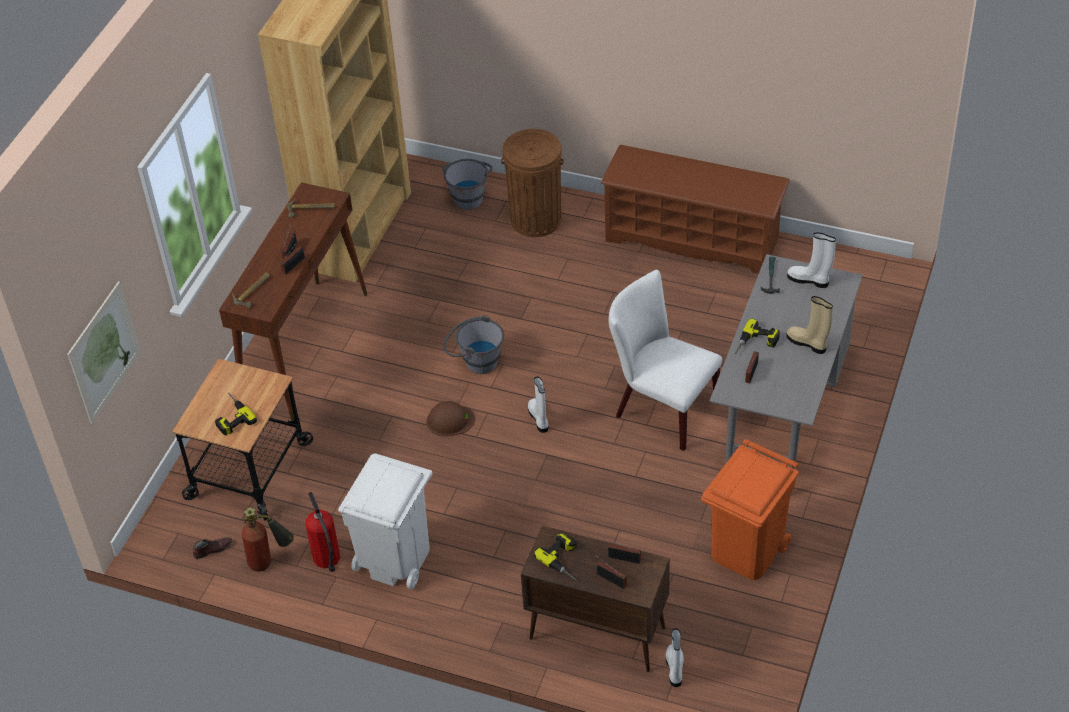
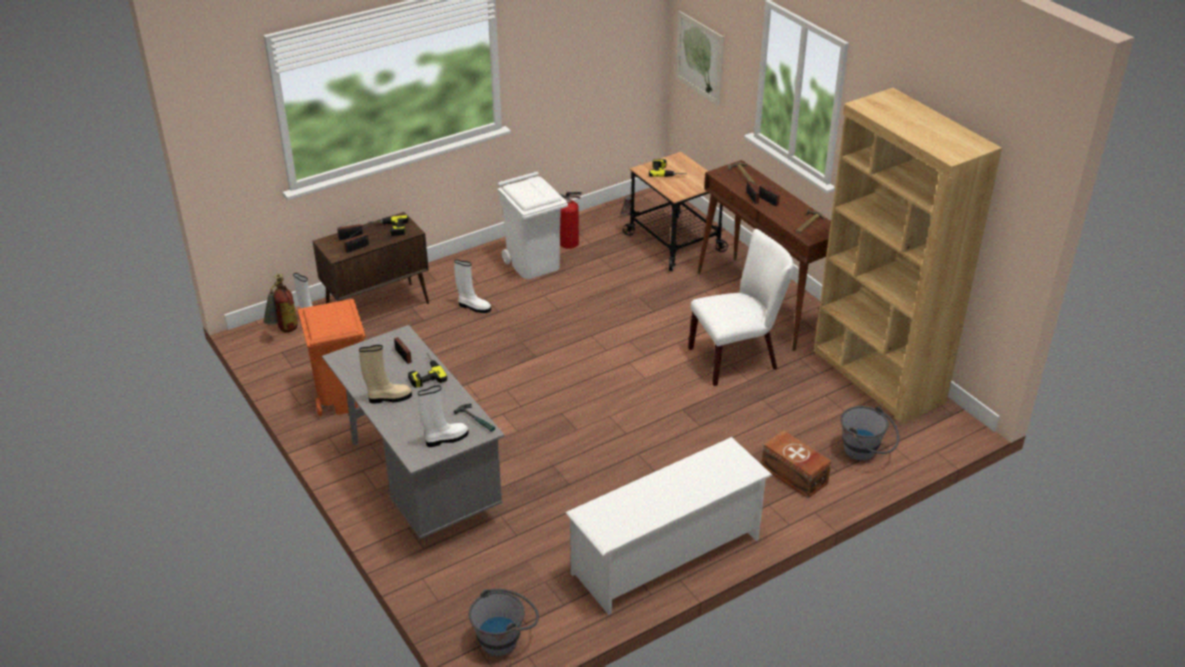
camera: 125 degrees right, 10 degrees down
(270, 561) = (592, 224): fire extinguisher -> fire extinguisher (283, 332)
(450, 420) = (619, 331): brown hard hat -> none
(475, 361) = (662, 367): grey bucket -> grey bucket (505, 638)
(536, 219) = (794, 476): brown trash can -> brown storage box
(539, 418) = (572, 369): white boot -> white boot (473, 307)
(660, 408) = (508, 428): white chair -> white chair (738, 357)
(693, 239) = (667, 556): brown shoe rack -> white shoe rack

